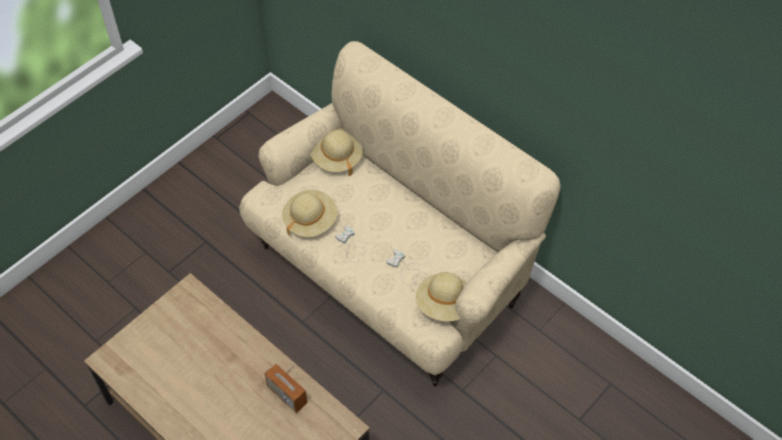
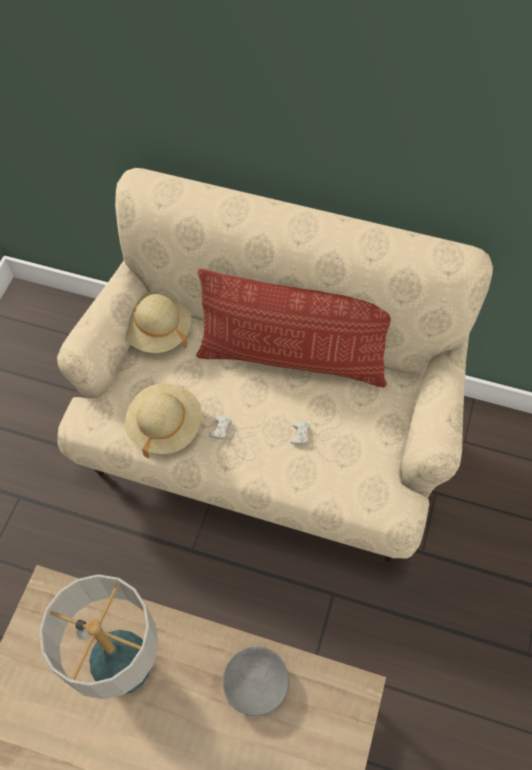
camera: 25 degrees left, 5 degrees up
(212, 354) = (125, 670): none -> table lamp
(287, 395) = (256, 682): radio -> grey bowl
(418, 210) = (292, 359): none -> pillow
(444, 304) = (390, 468): beige hat -> none

